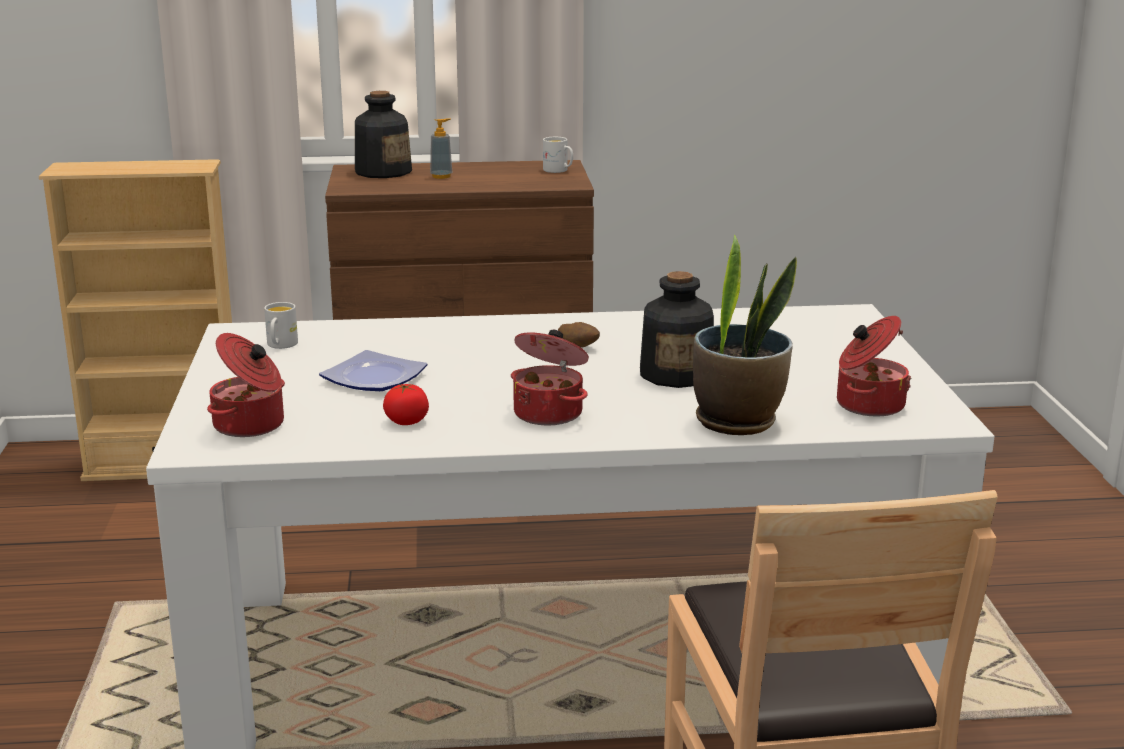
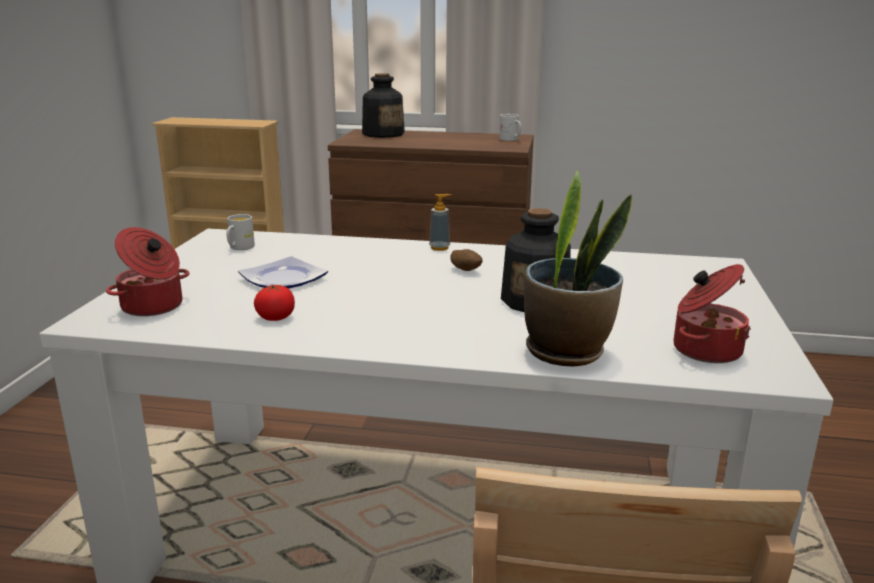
camera: 15 degrees right, 0 degrees up
(441, 176) = (421, 138): soap dispenser -> soap dispenser (439, 248)
(549, 413) = (400, 324): cooking pot -> none

